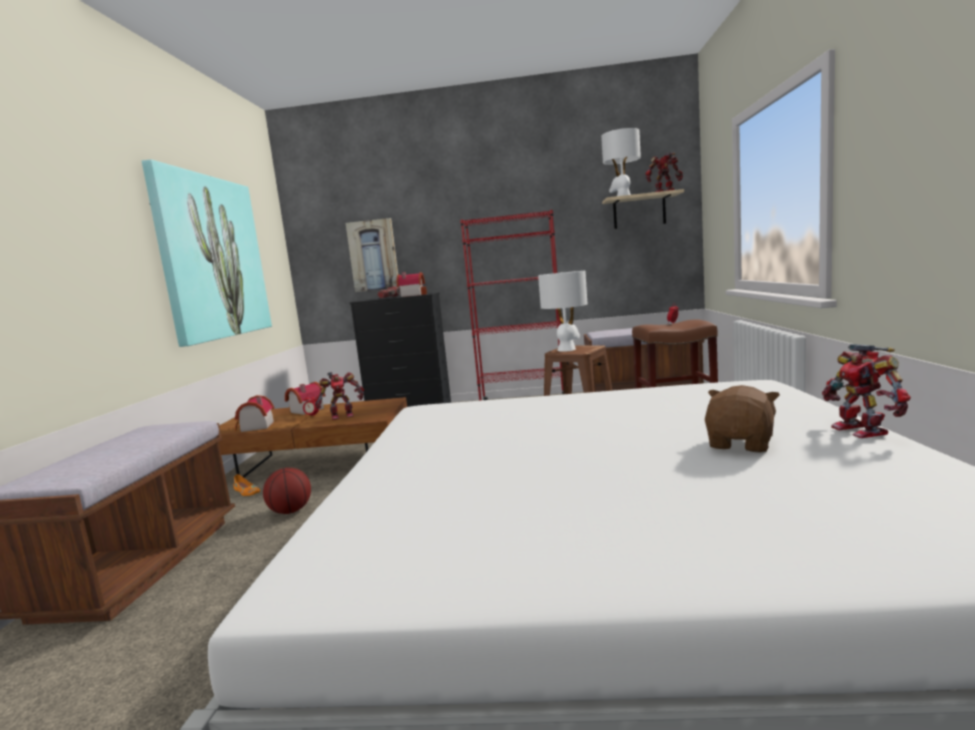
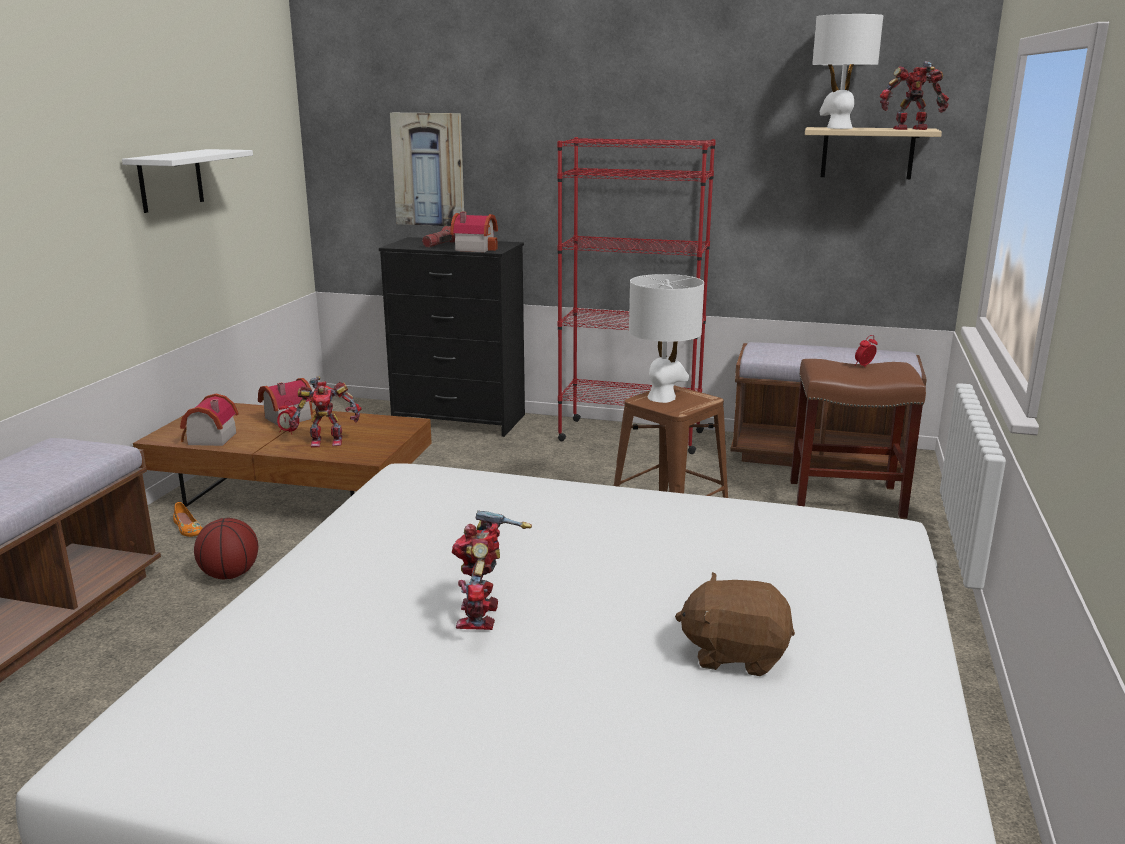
camera: 10 degrees right, 10 degrees up
(212, 258) = (170, 180): picture -> white shelf
(741, 444) = (735, 653): brown plush toy -> brown plush toy turned 120 degrees counterclockwise
(862, 430) = (909, 667): toy robot -> toy robot (482, 616)

